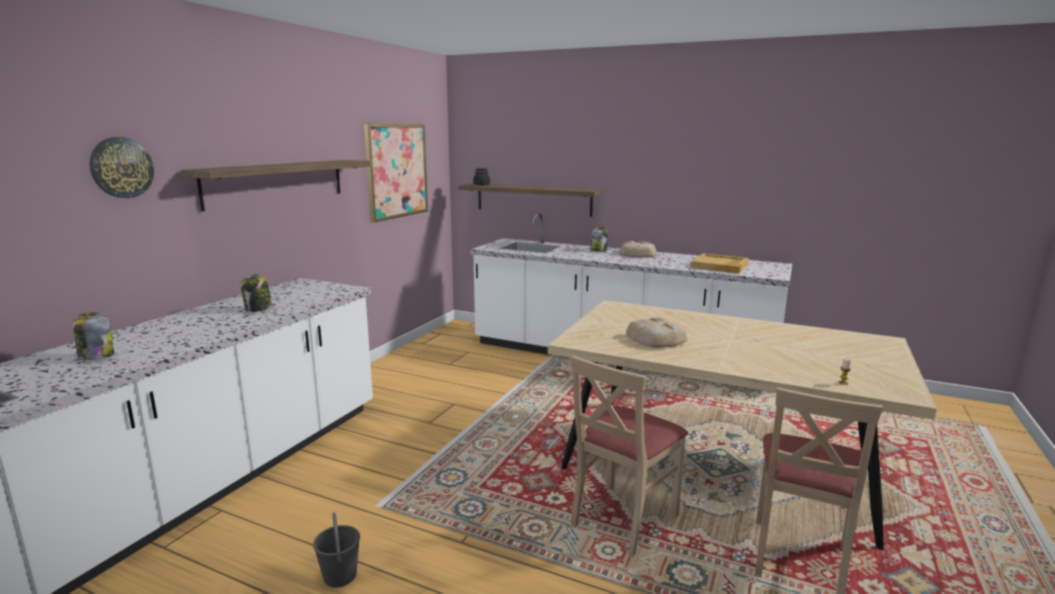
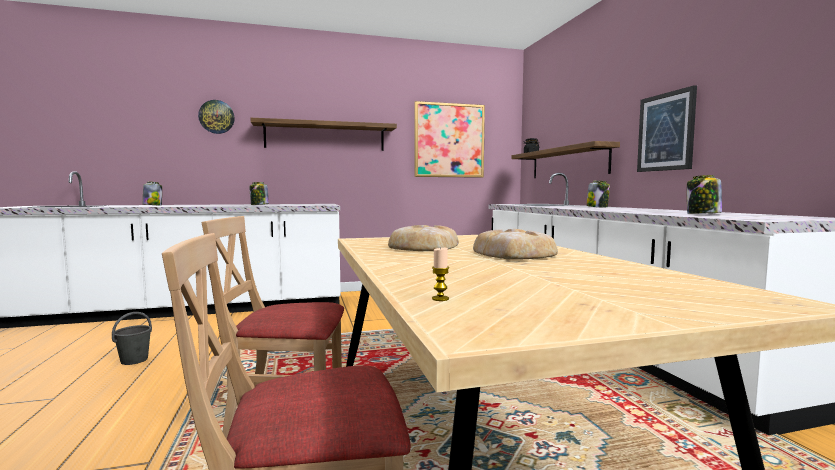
camera: 50 degrees right, 10 degrees down
(638, 254) = (631, 208): bread -> bread (514, 254)
(652, 190) = (666, 132): none -> picture
(720, 266) = (702, 214): beige tray -> jar

